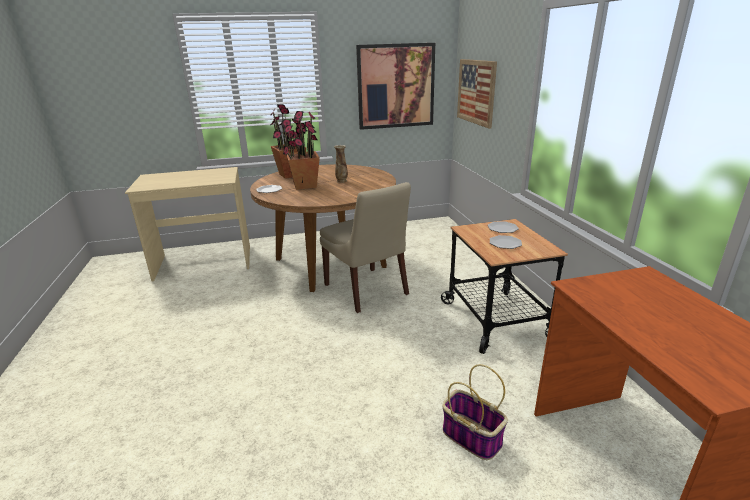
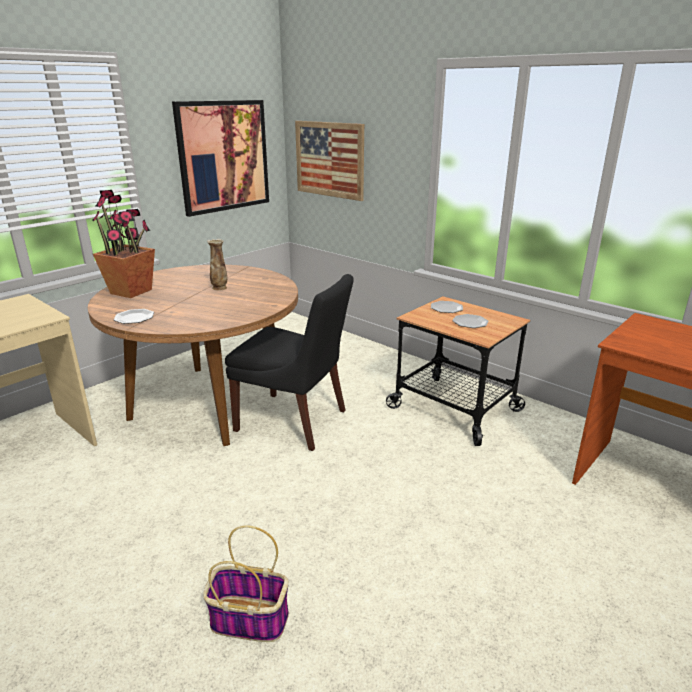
camera: 35 degrees left, 0 degrees up
(305, 185) = (177, 302): potted plant -> none
(367, 291) = (295, 421): beige chair -> black chair
(470, 436) = (550, 528): basket -> basket (248, 620)

